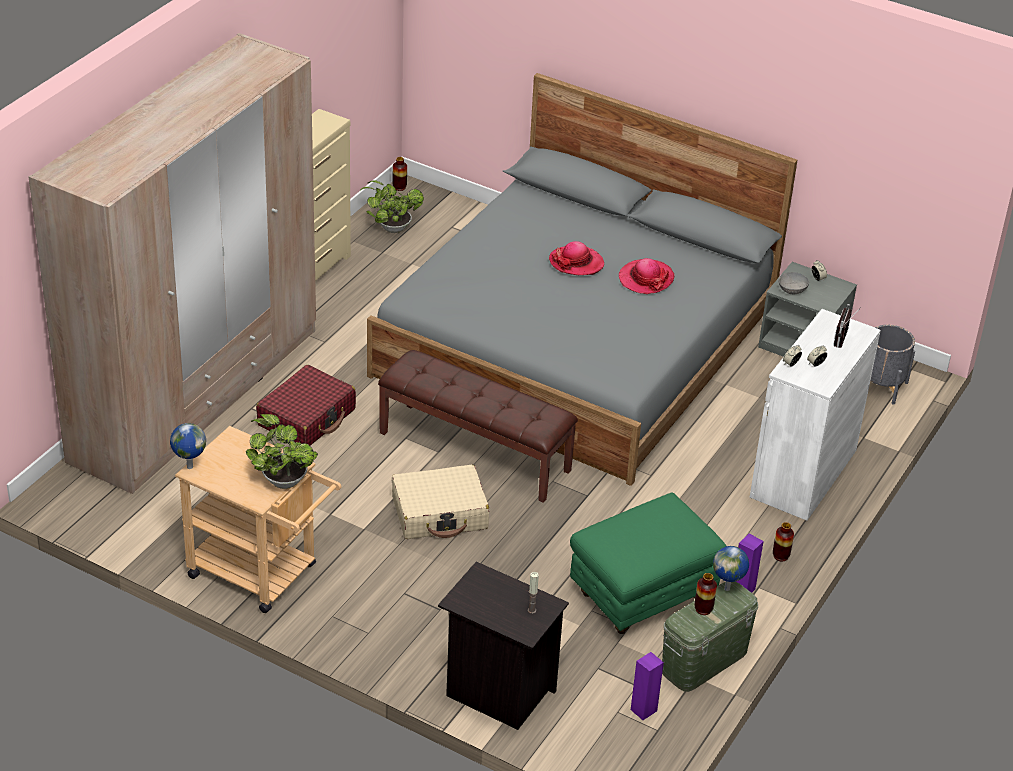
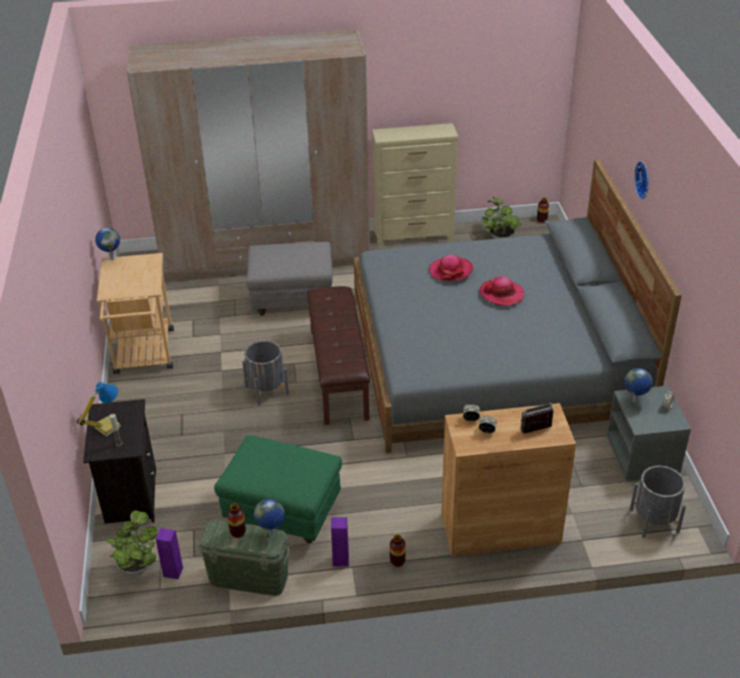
camera: 55 degrees right, 0 degrees up
(282, 479) = (132, 291): potted plant -> potted plant (137, 565)
(307, 417) = (292, 301): red suitcase -> grey ottoman
(440, 513) = (267, 390): beige suitcase -> grey planter
(492, 607) = (106, 426): none -> table lamp
(645, 279) = (529, 328): hat -> hat (451, 270)
(658, 68) = (644, 180): none -> wall clock
(792, 290) = (635, 401): grey bowl -> globe
(803, 473) = (500, 528): white cabinet -> brown cabinet

